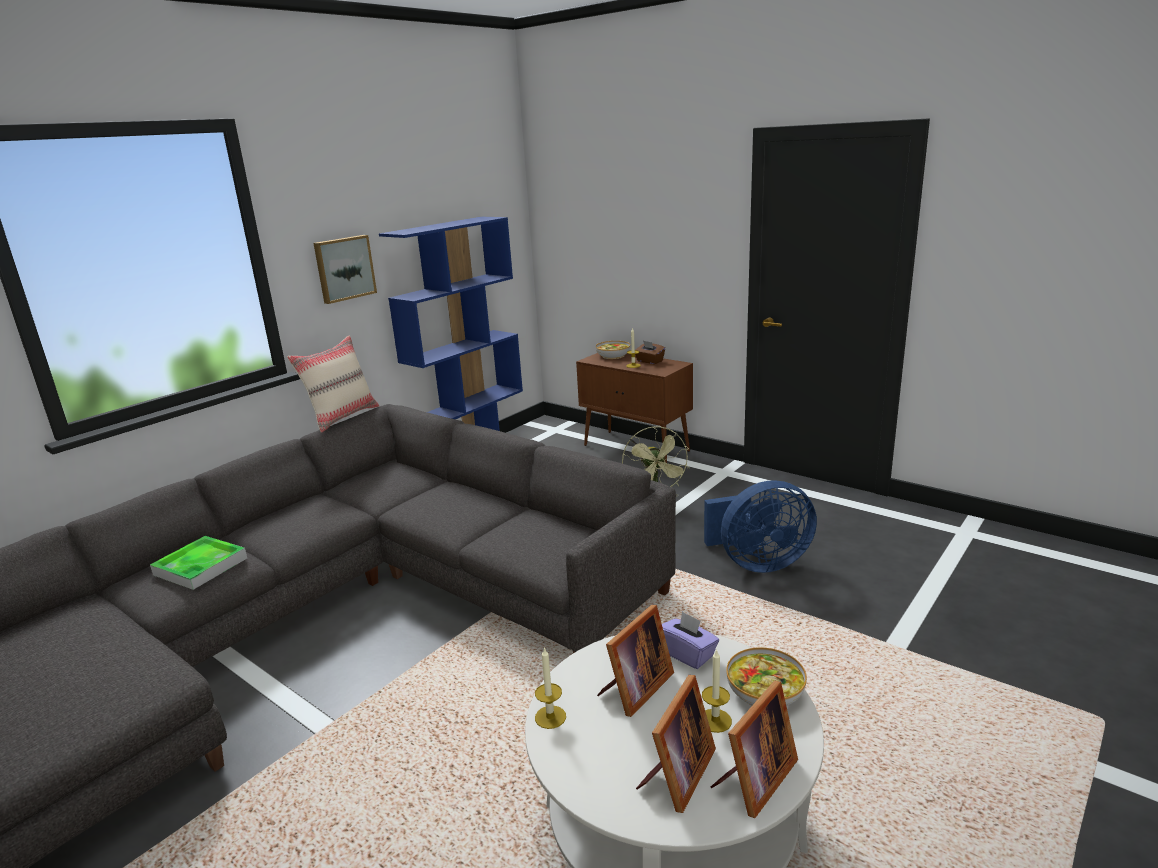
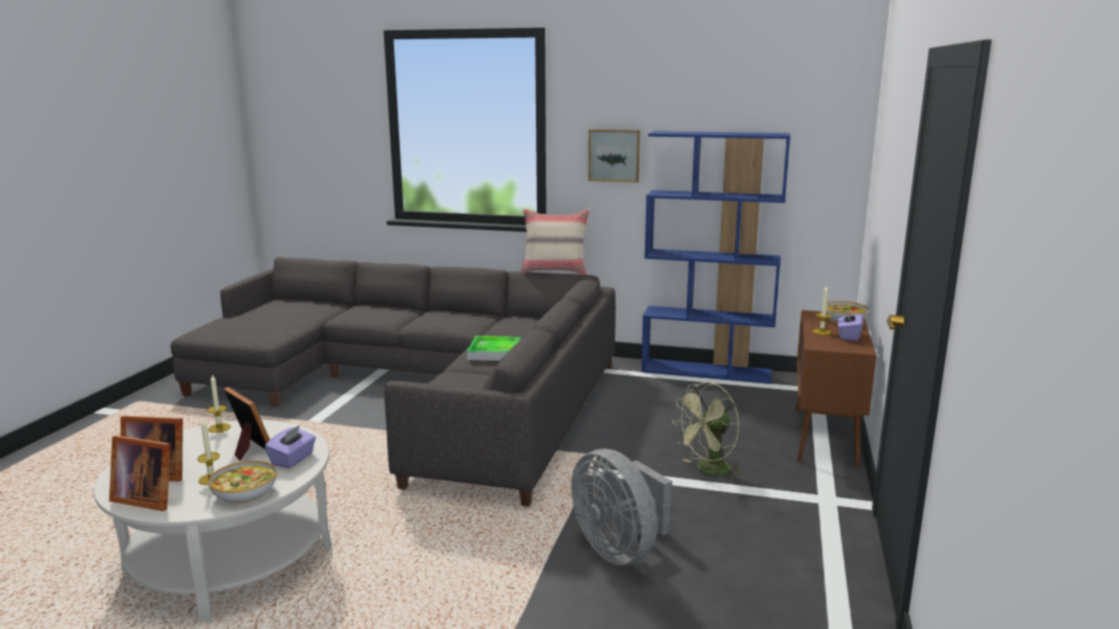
camera: 65 degrees right, 5 degrees down
(200, 566) = (379, 313): tray -> tray (494, 352)
(634, 689) = (248, 448): picture frame -> picture frame turned 150 degrees counterclockwise
(649, 361) = (848, 336): brown tissue box -> purple tissue box
(758, 563) = (620, 550): blue fan -> grey fan

